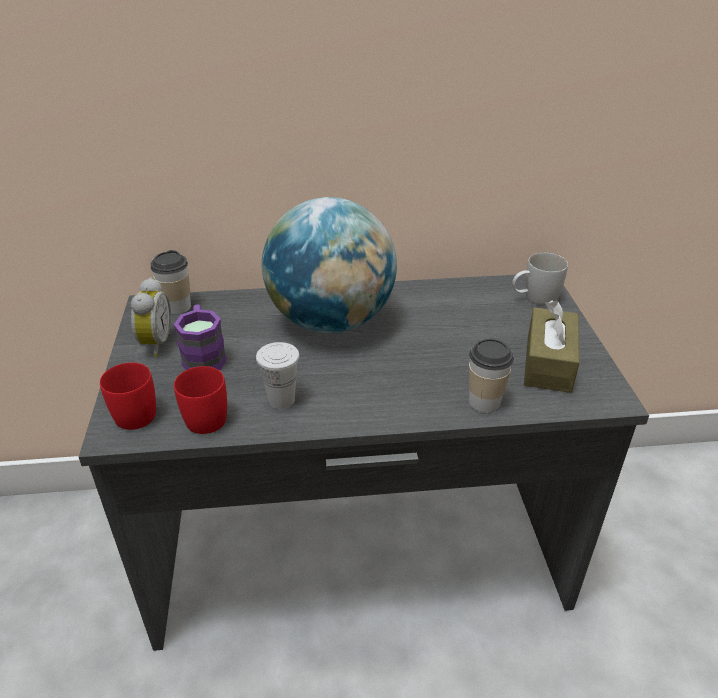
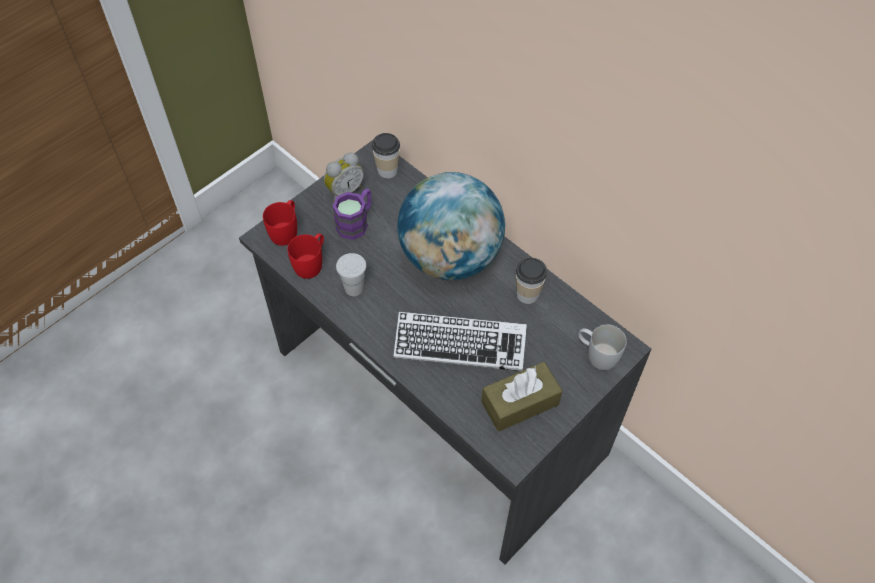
camera: 50 degrees right, 20 degrees up
(440, 365) = (460, 345): none -> keyboard
(484, 402) = (444, 389): cup -> cup (527, 294)

